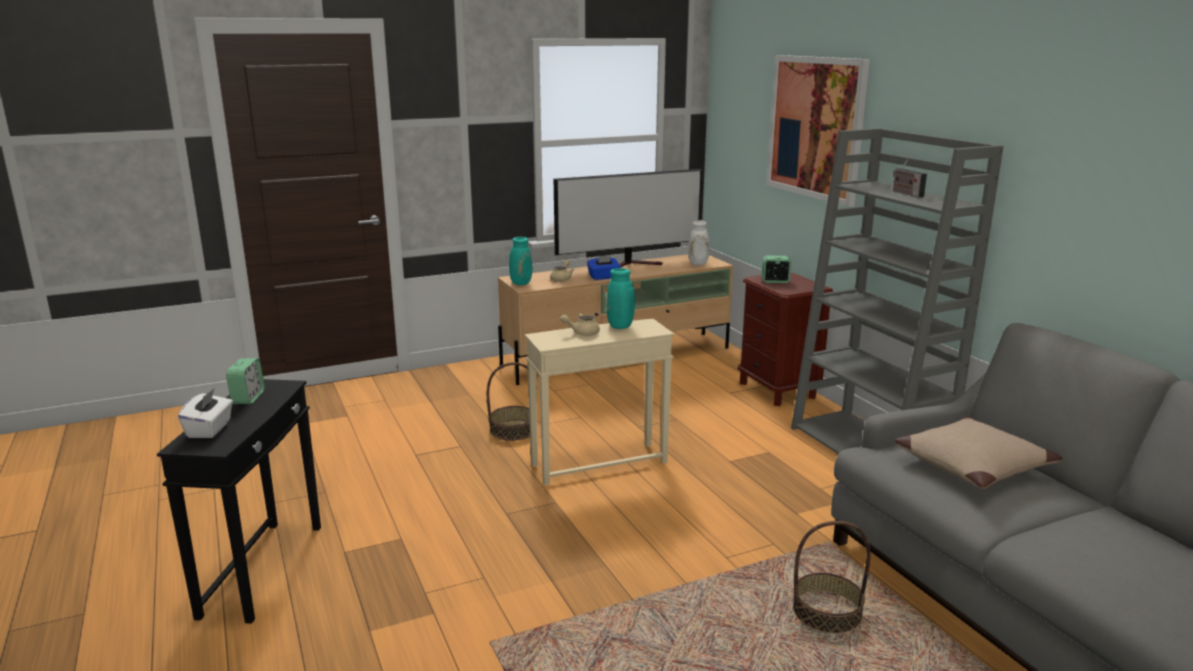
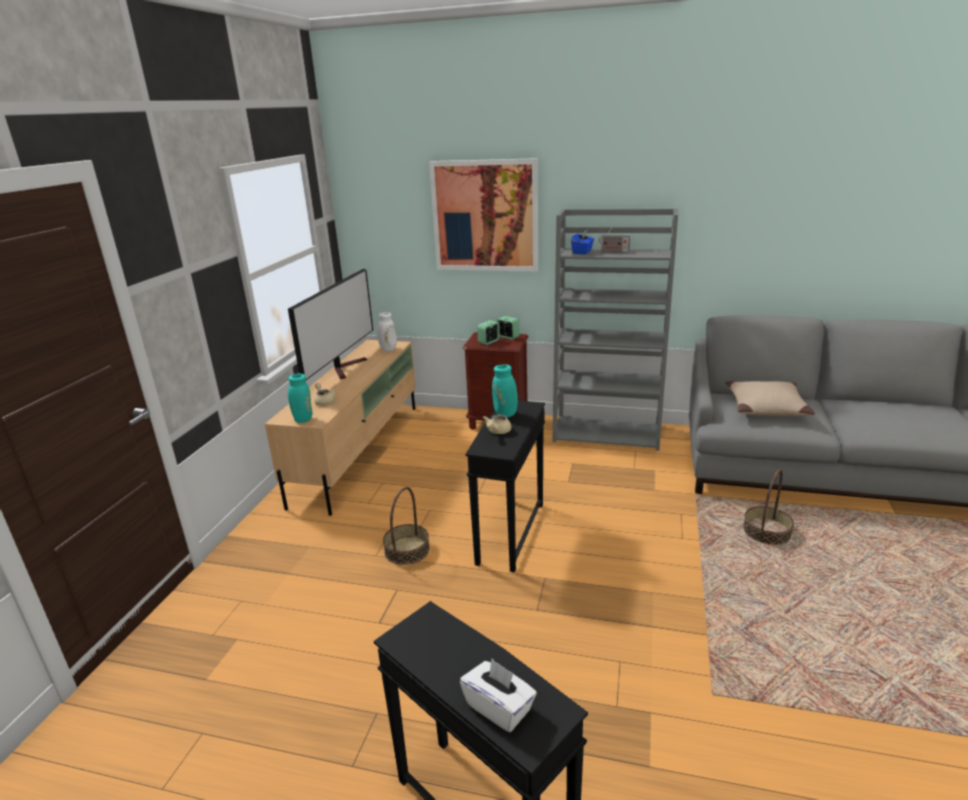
camera: 50 degrees left, 5 degrees up
(248, 398) = (435, 655): alarm clock -> alarm clock (508, 337)
(598, 463) = (510, 533): beige side table -> black side table
(603, 277) = (353, 386): blue tissue box -> blue tissue box (582, 252)

